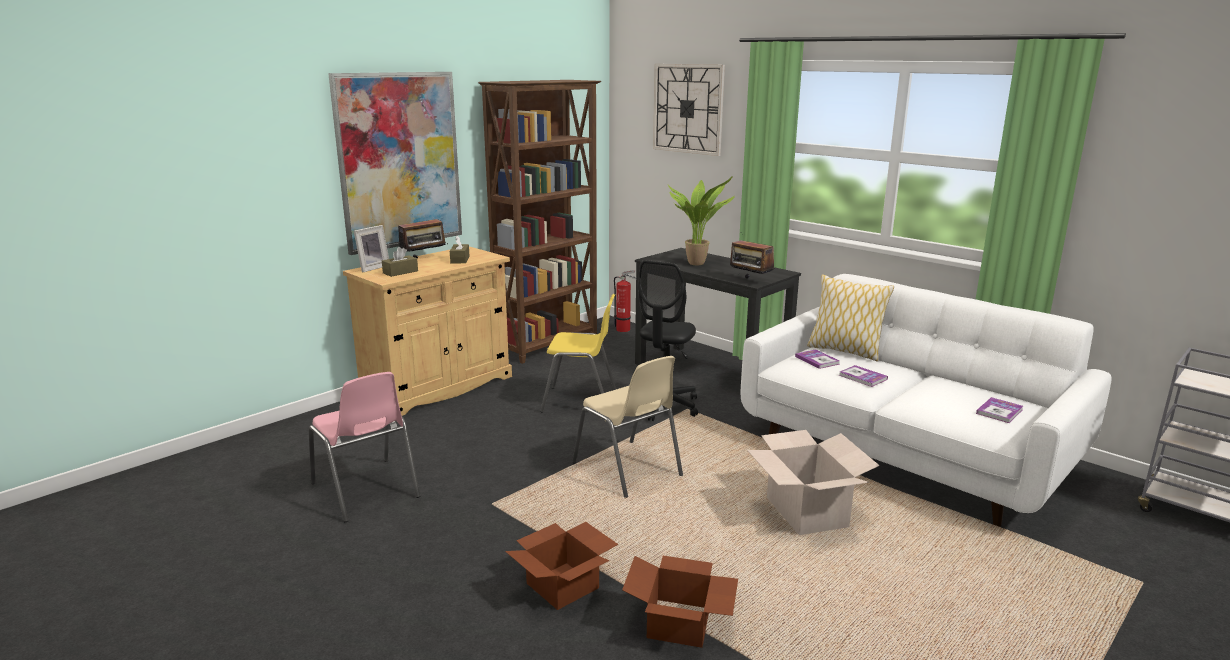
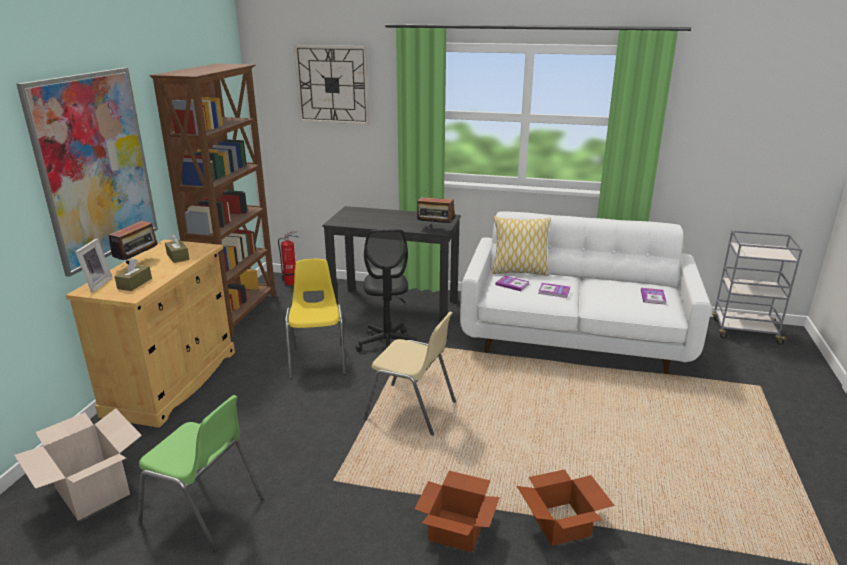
camera: 30 degrees left, 5 degrees up
(366, 491) = (204, 511): pink chair -> green chair
(580, 402) = (318, 360): yellow chair -> yellow chair turned 75 degrees counterclockwise
(698, 263) = (377, 219): potted plant -> none
(807, 513) = (560, 403): cardboard box -> cardboard box (93, 490)

